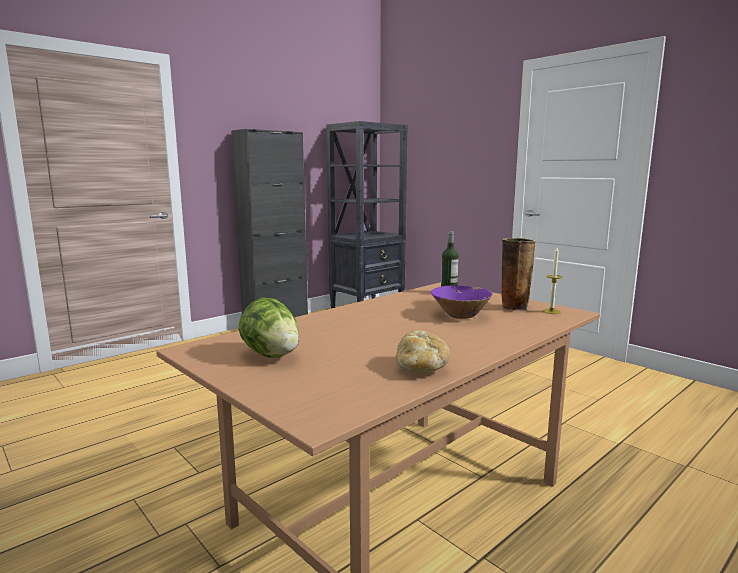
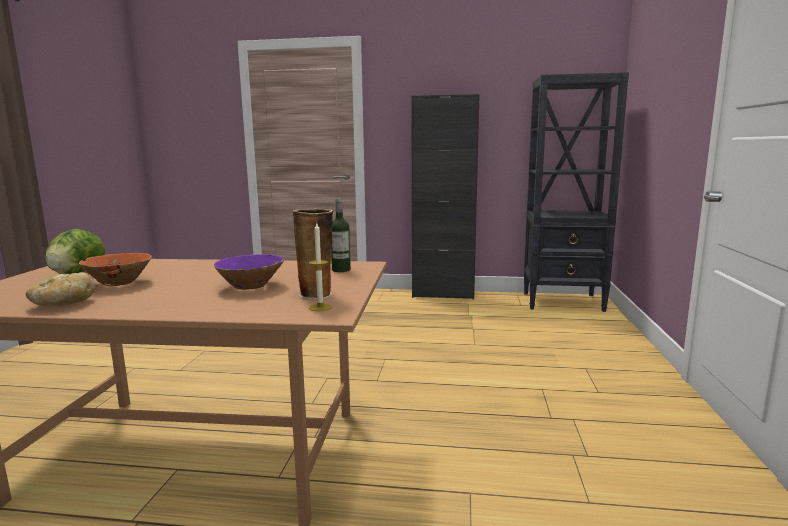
camera: 50 degrees right, 0 degrees up
(364, 345) = (119, 283): none -> orange bowl

